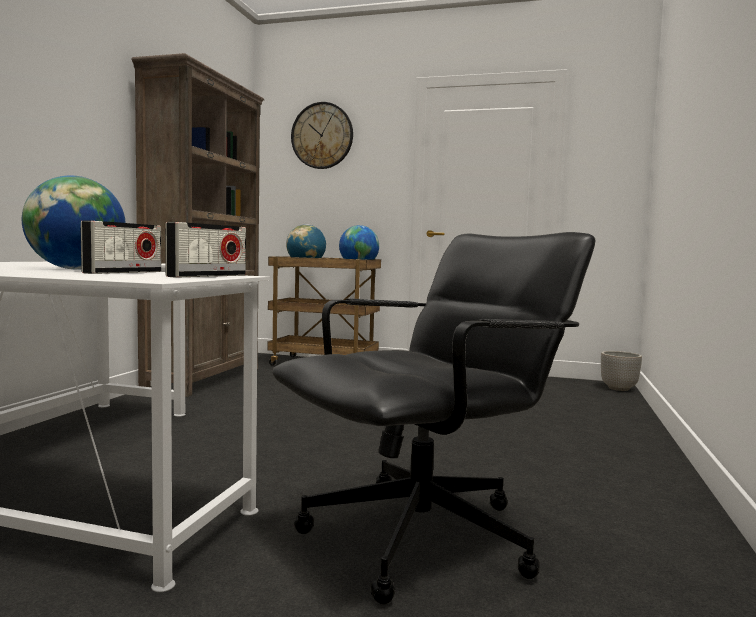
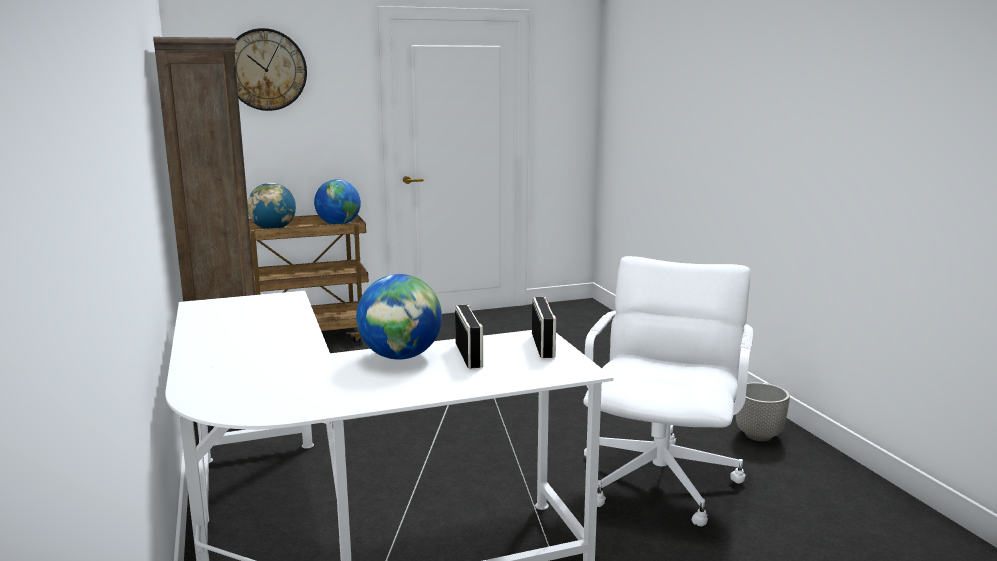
camera: 35 degrees left, 10 degrees up
(423, 537) = (660, 481): black office chair -> white office chair
(619, 388) = (591, 307): planter -> planter (758, 435)

